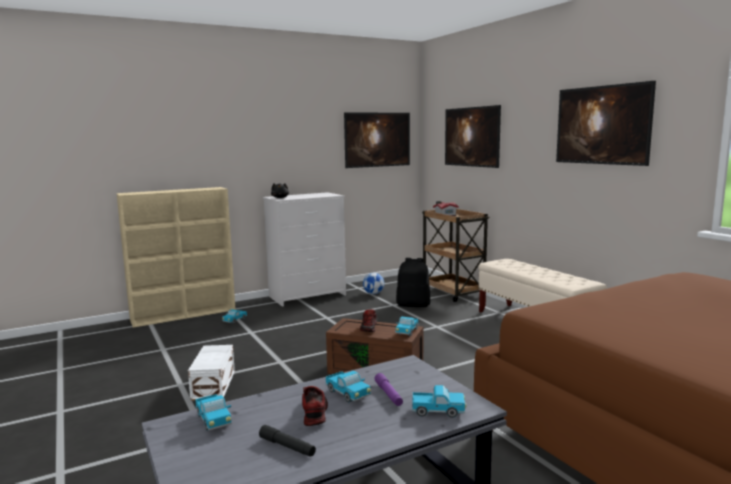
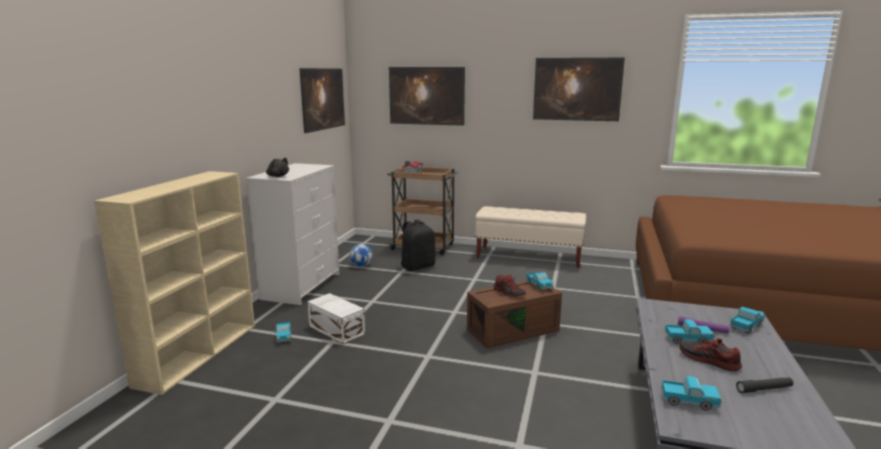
camera: 45 degrees left, 5 degrees up
(214, 384) = (422, 403): white storage box -> white storage box (337, 329)

